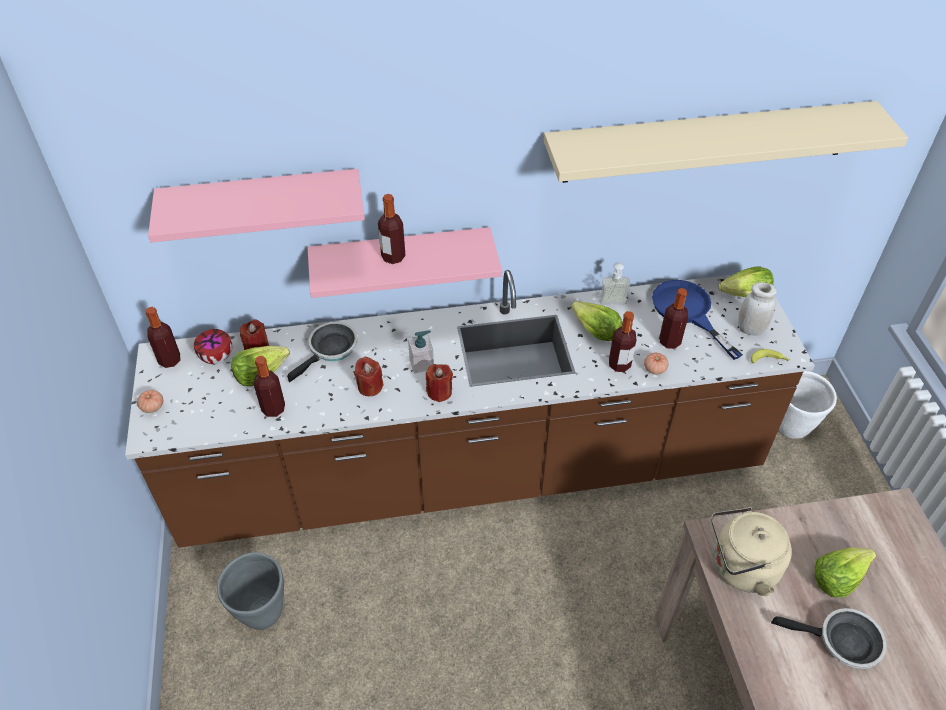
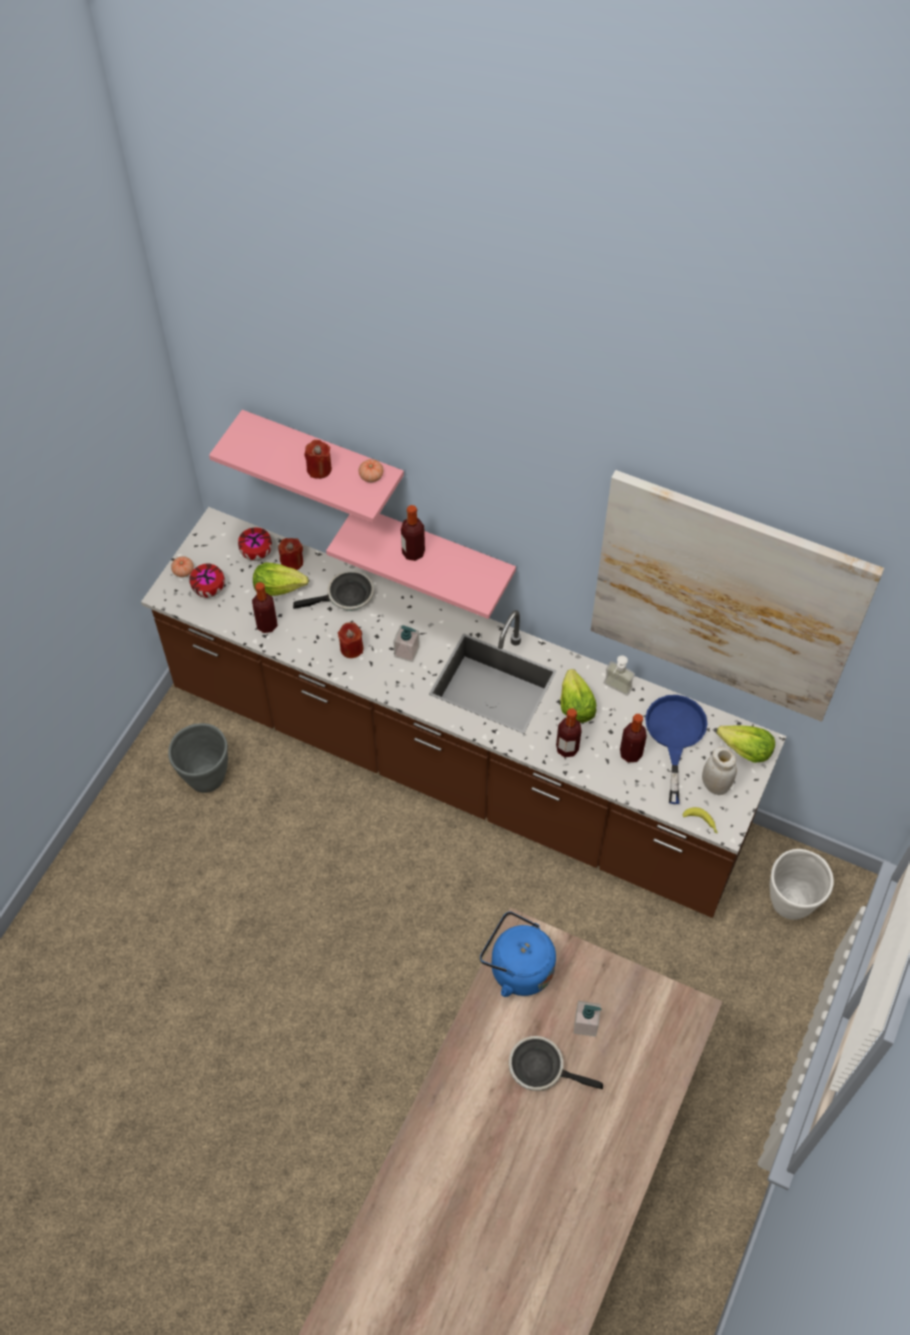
camera: 35 degrees right, 10 degrees up
(169, 360) = (221, 535): bottle -> none
(192, 409) = (209, 590): none -> bowl
(439, 392) = (401, 685): red candle -> red candle (319, 469)
(654, 369) = (593, 770): tomato -> tomato (371, 476)
(707, 142) = (725, 598): beige shelf -> picture
(740, 568) = (517, 968): beige kettle -> blue kettle
(837, 577) = (586, 1024): lettuce -> soap dispenser
(843, 642) = (541, 1067): frying pan -> frying pan turned 150 degrees clockwise

